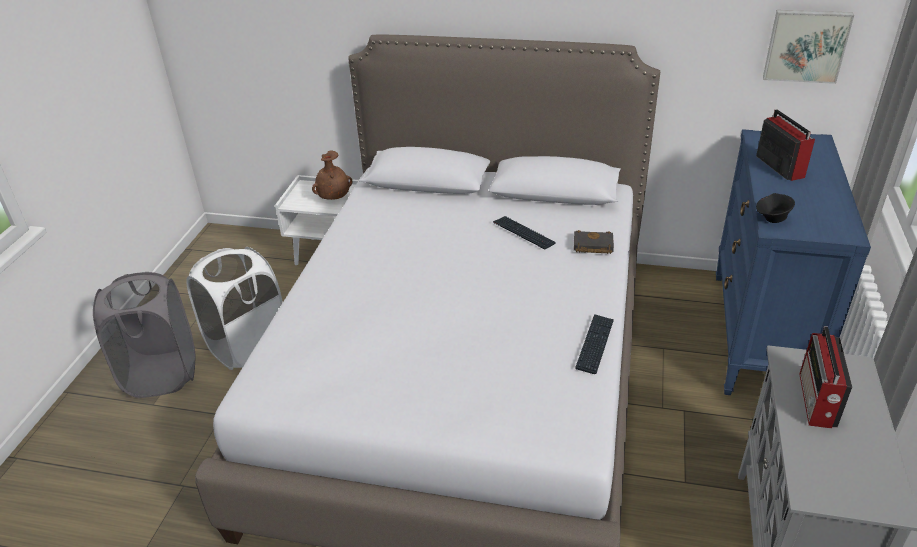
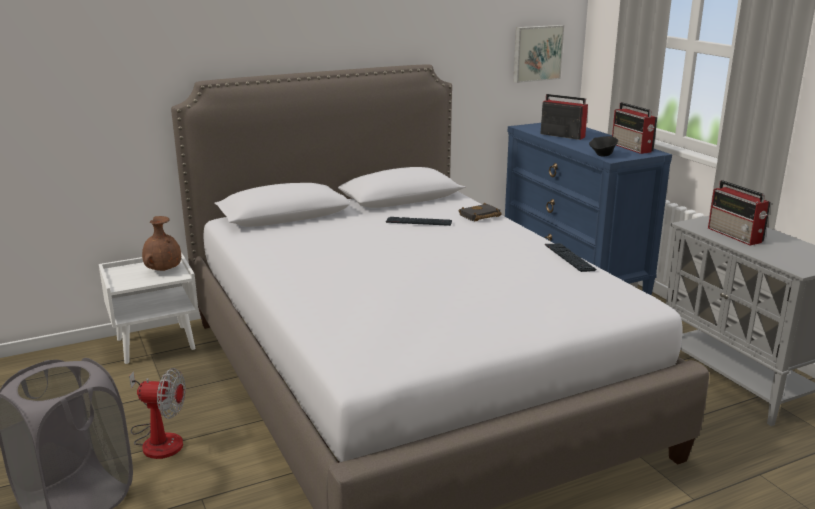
camera: 40 degrees left, 15 degrees down
(249, 347) = (158, 439): white laundry basket -> fan
(834, 217) = (632, 148): none -> radio

